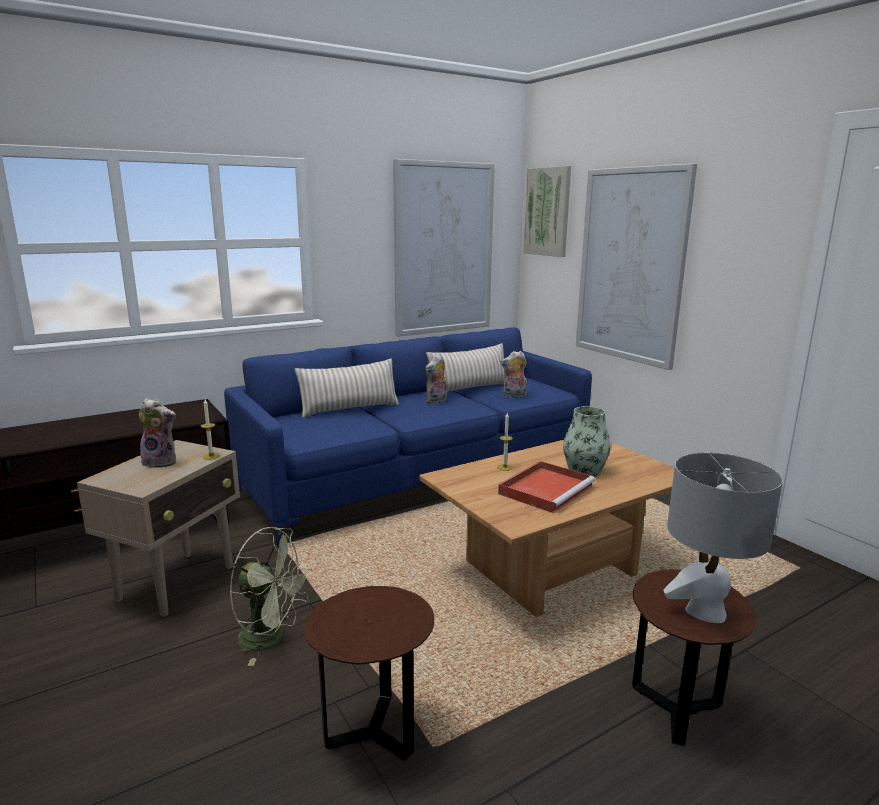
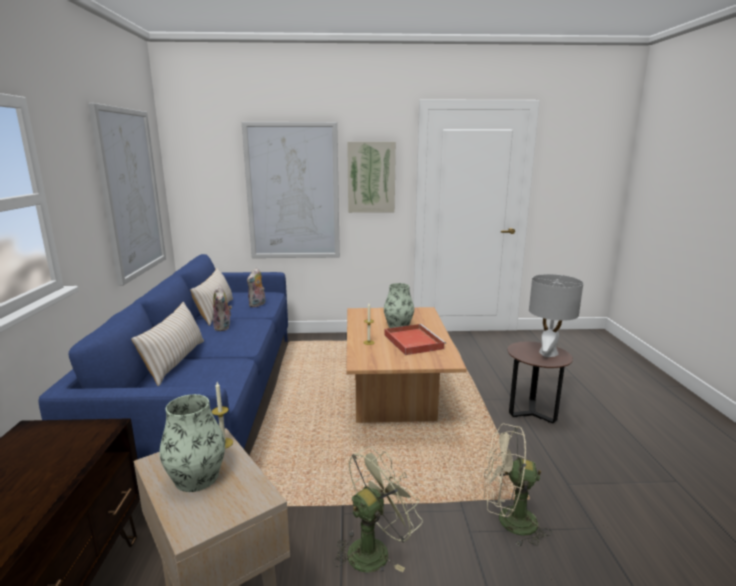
camera: 60 degrees left, 0 degrees up
(161, 462) = (196, 477): plush toy -> vase
(373, 733) = (508, 521): brown side table -> beige fan
(548, 212) = (196, 155): picture -> picture (371, 177)

